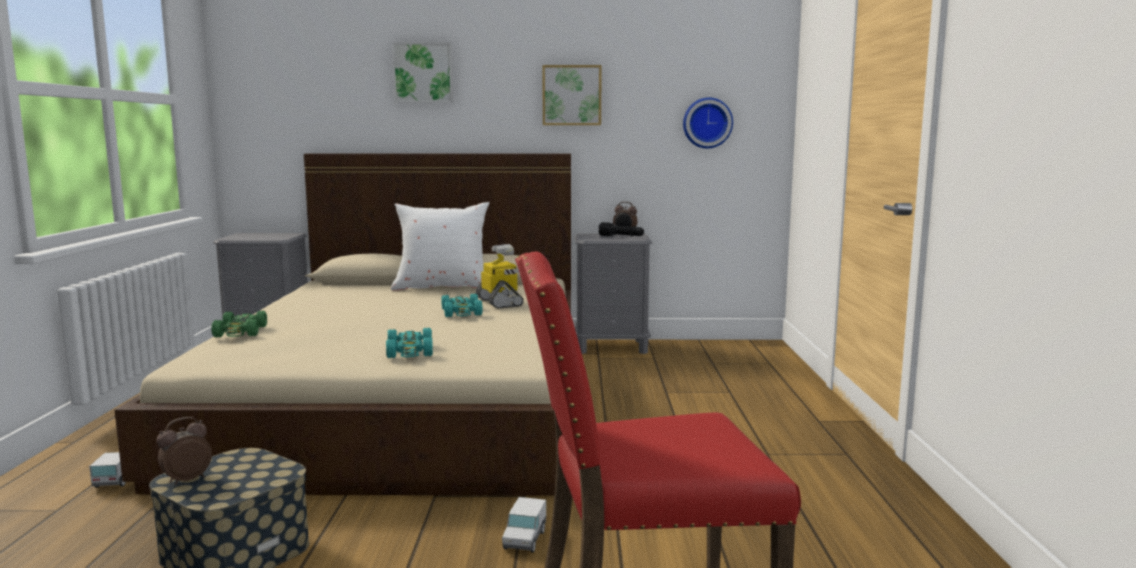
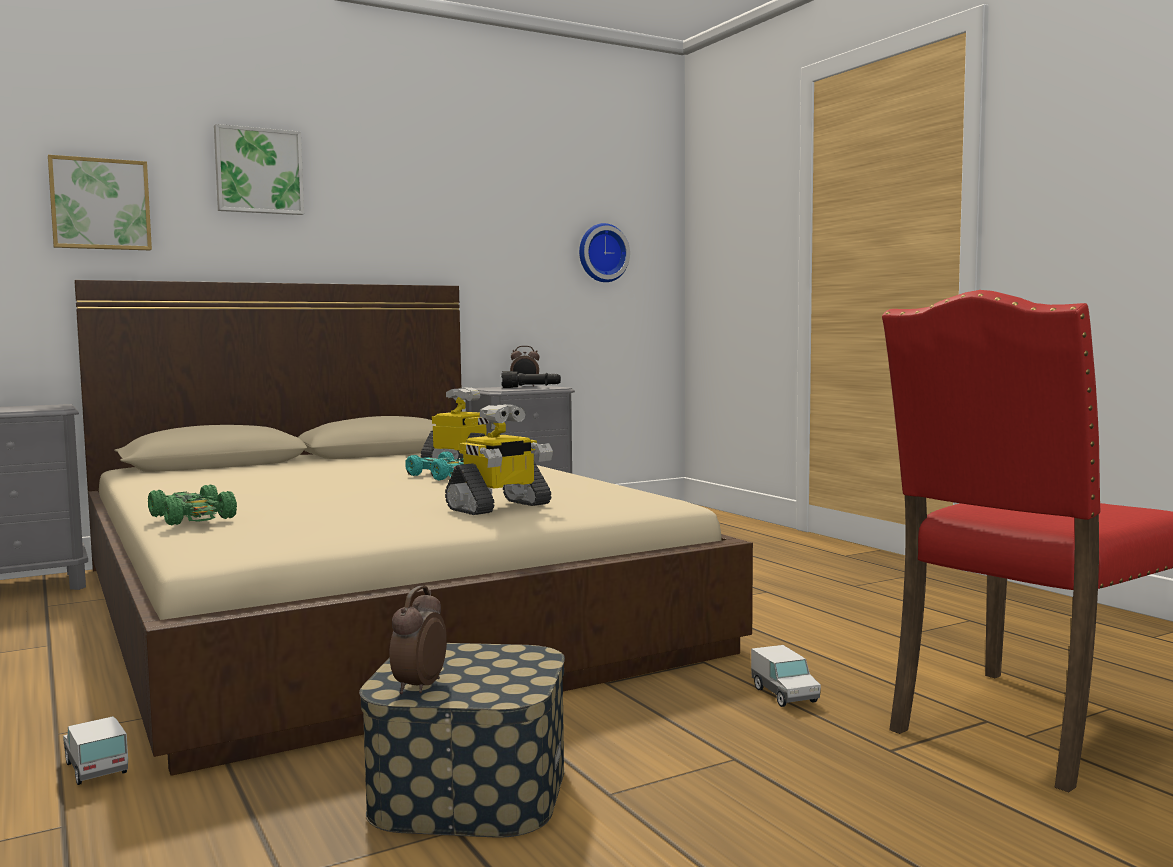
camera: 30 degrees left, 5 degrees down
(410, 352) = (499, 507): turquoise toy car -> toy robot
(442, 287) = (337, 461): white pillow -> none
(571, 95) = (453, 213): picture -> picture (100, 204)

